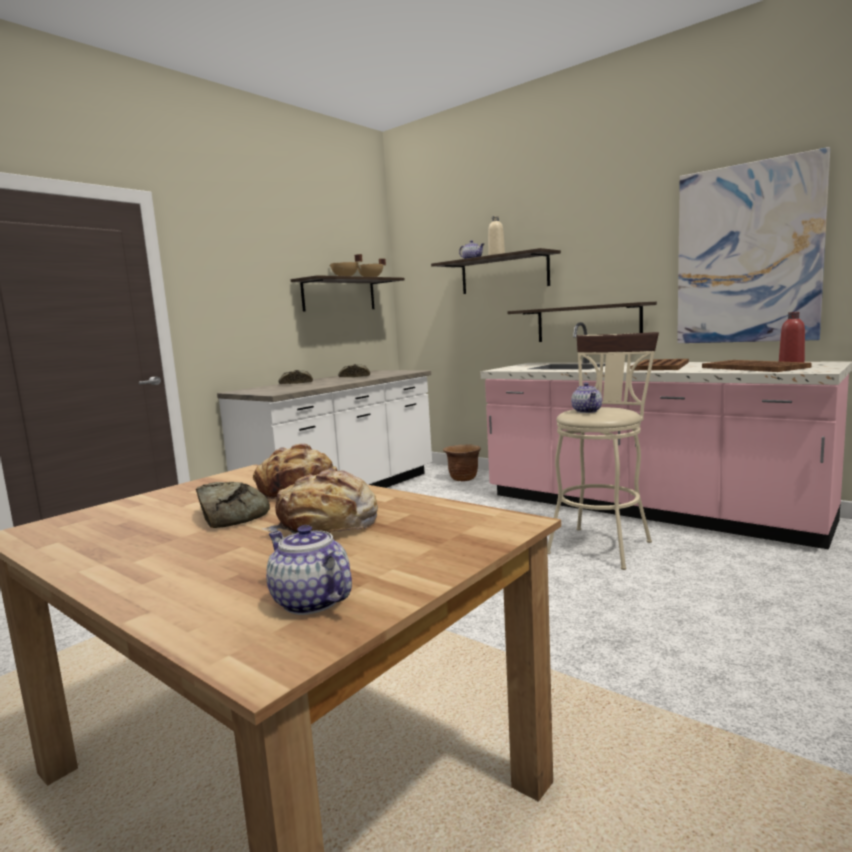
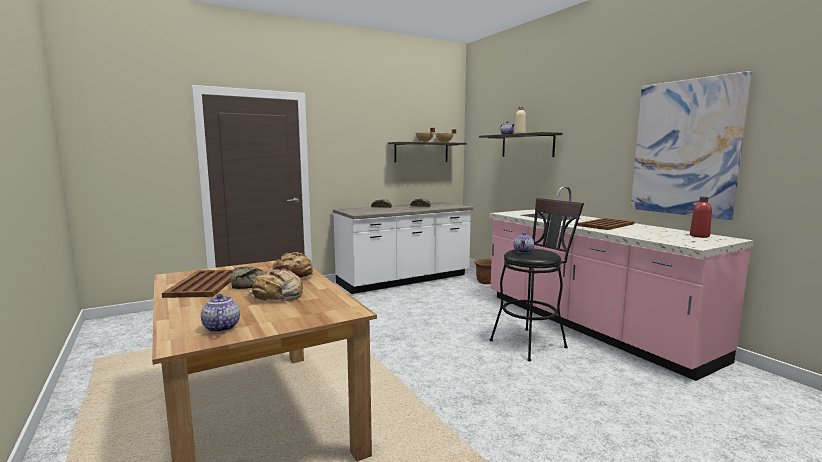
camera: 20 degrees right, 0 degrees up
(588, 323) = (575, 186): shelf -> none
(602, 544) = (532, 342): beige stool -> black stool
(754, 367) = (662, 236): brown tray -> brown tray (204, 284)

